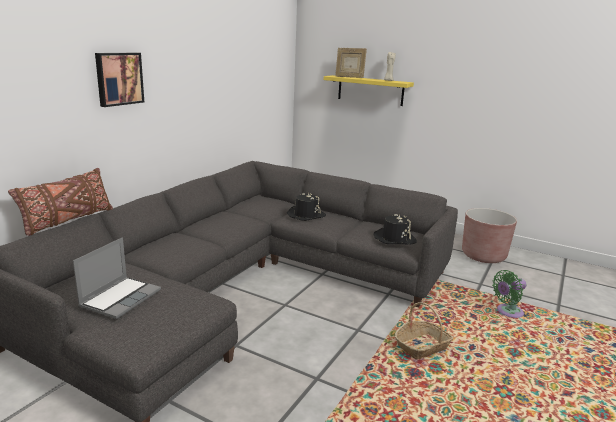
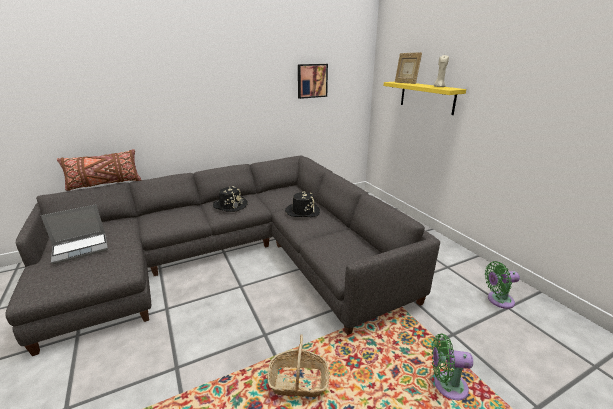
camera: 35 degrees right, 5 degrees up
(118, 78) = (160, 83): picture -> picture (312, 80)
(394, 238) = (346, 256): black hat -> black hat (230, 205)
(483, 256) = (498, 300): brown planter -> green fan

